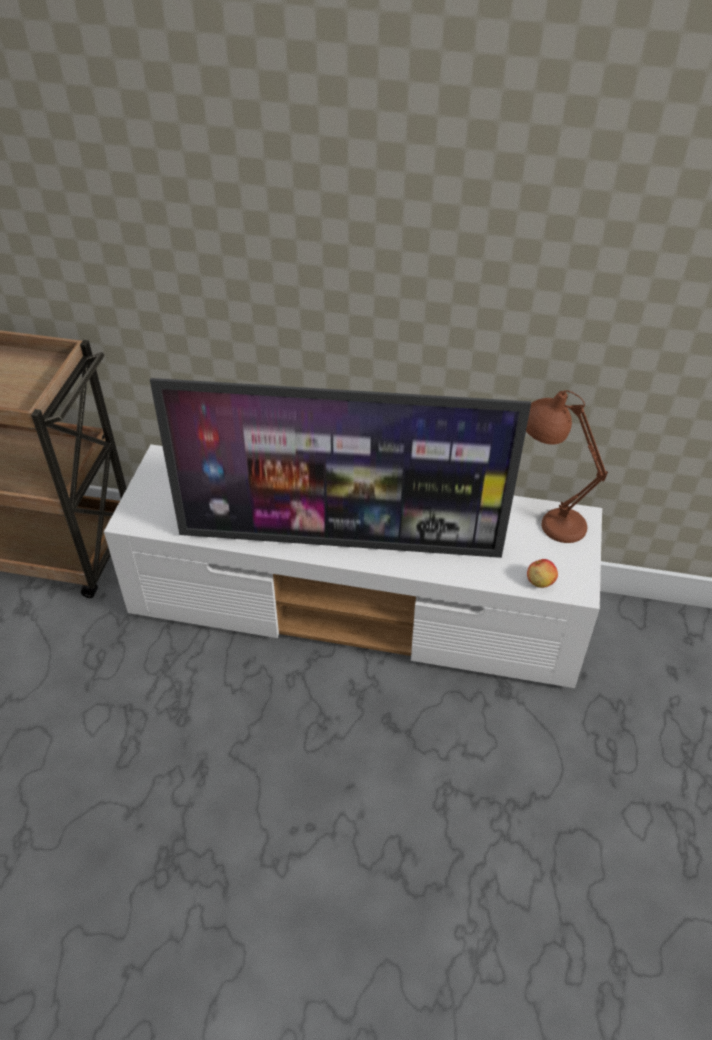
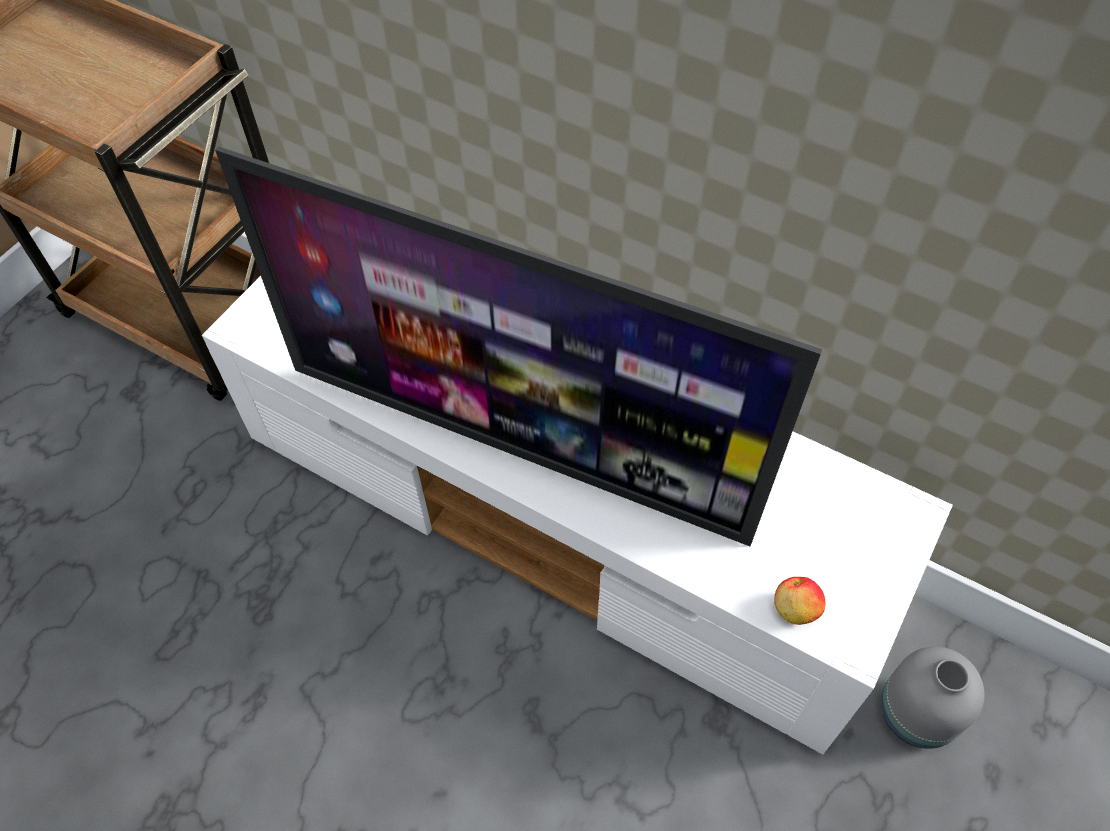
camera: 20 degrees right, 10 degrees up
(546, 518) = (850, 498): brown table lamp -> none
(616, 653) = (914, 715): none -> grey vase

